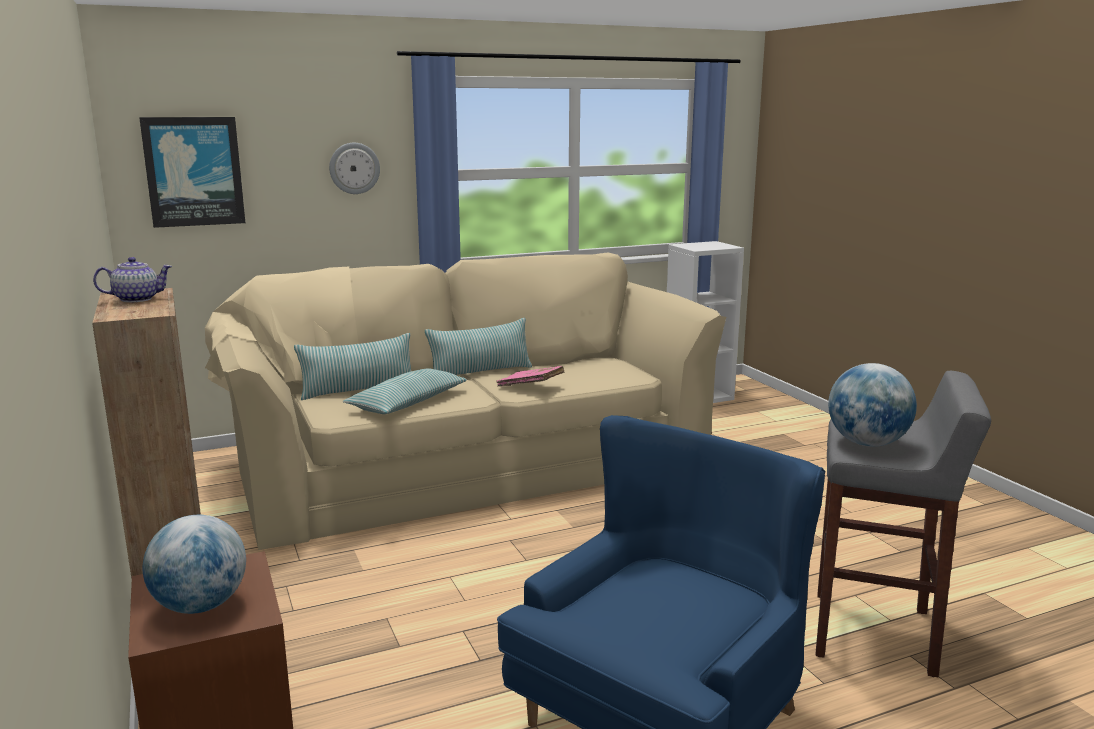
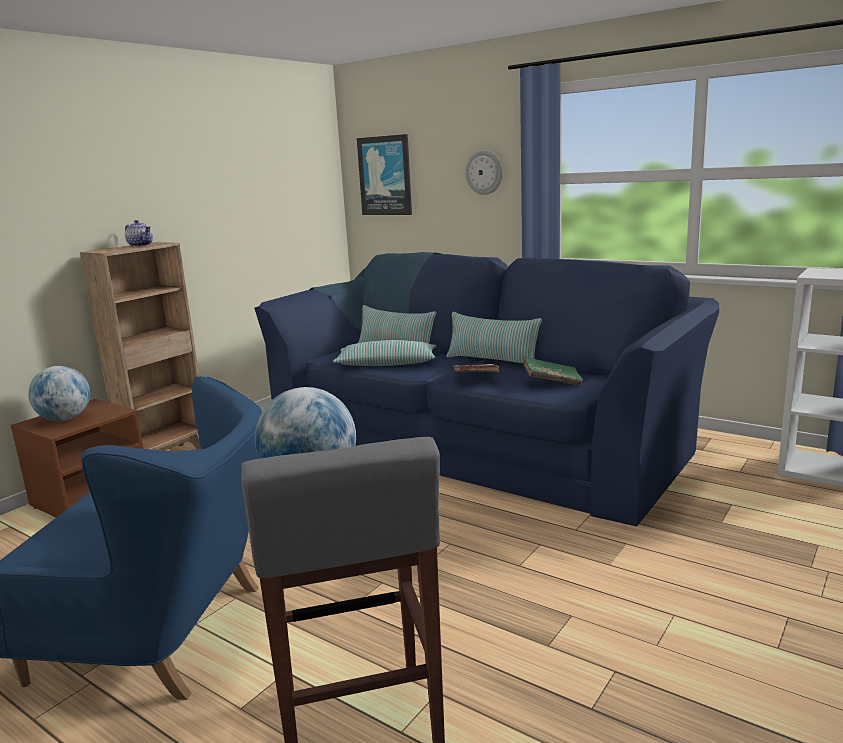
camera: 60 degrees right, 0 degrees up
(467, 463) = (477, 438): beige sofa -> blue sofa
(586, 371) = (551, 381): none -> green book

